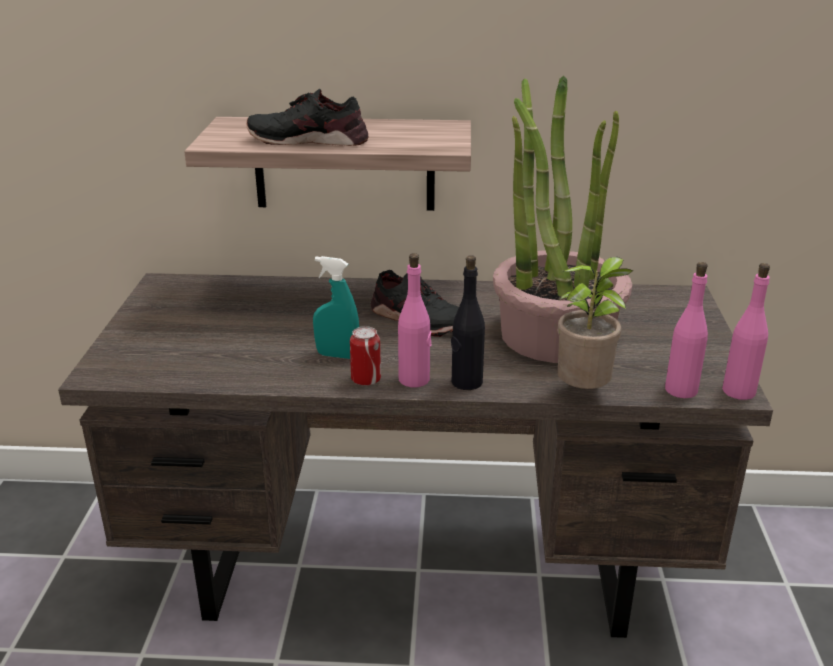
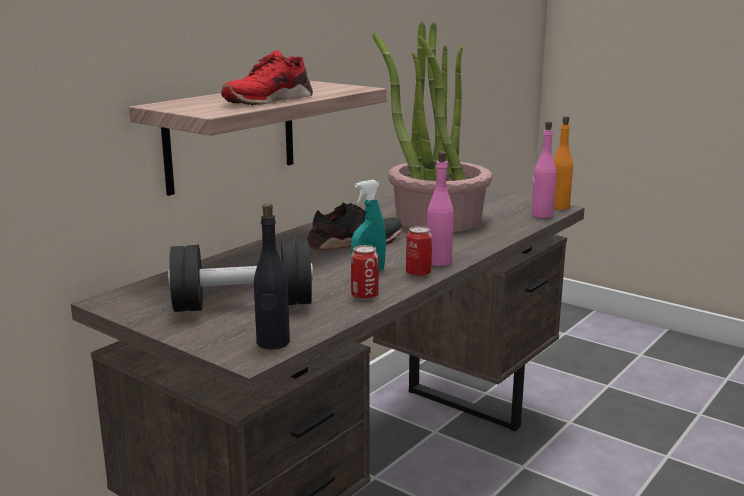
camera: 55 degrees left, 10 degrees down
(199, 332) = (243, 305): none -> black dumbbell
(275, 374) = (364, 296): none -> can
(309, 140) = (267, 100): black shoe -> red shoe
(466, 382) = (463, 251): black bottle -> black bottle (273, 342)
(585, 393) = (517, 232): potted plant -> none
(739, 391) = (558, 206): pink bottle -> orange bottle

